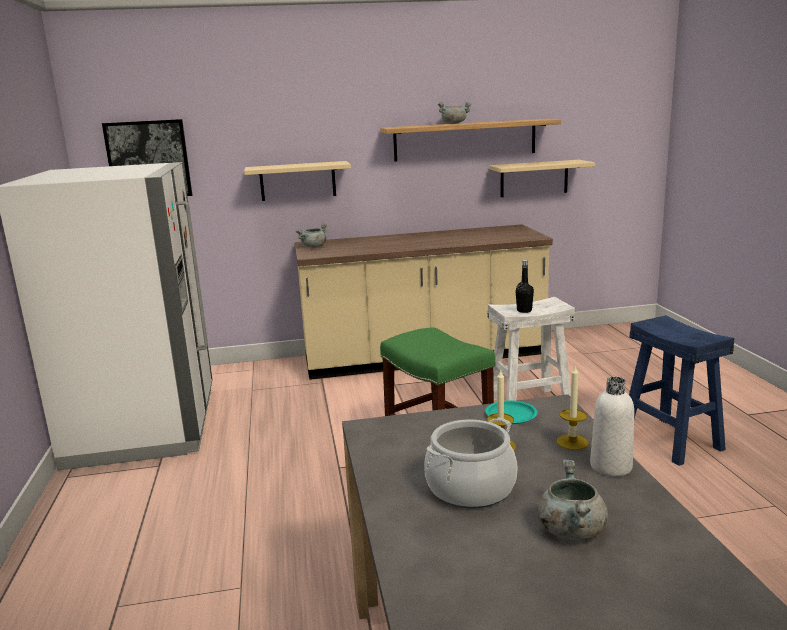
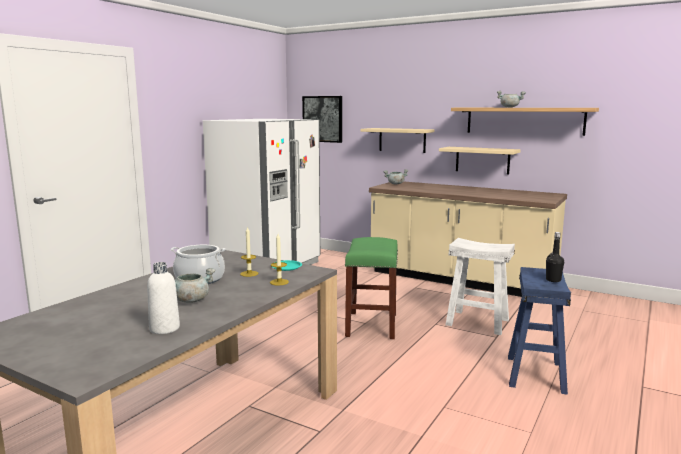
camera: 40 degrees right, 5 degrees down
(524, 310) = (472, 245): black bottle -> black bottle (553, 280)
(534, 178) = (583, 157): beige shelf -> beige shelf (482, 160)
(611, 466) = (266, 293): white bottle -> white bottle (164, 328)

